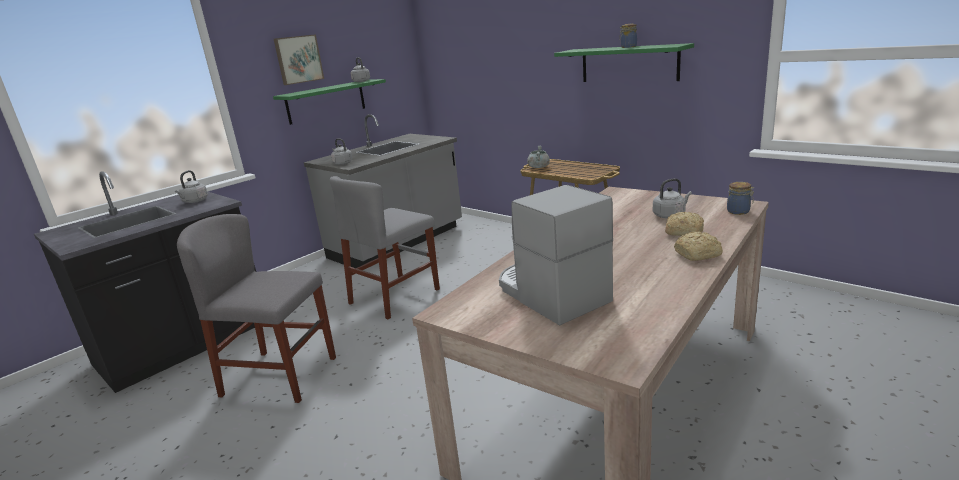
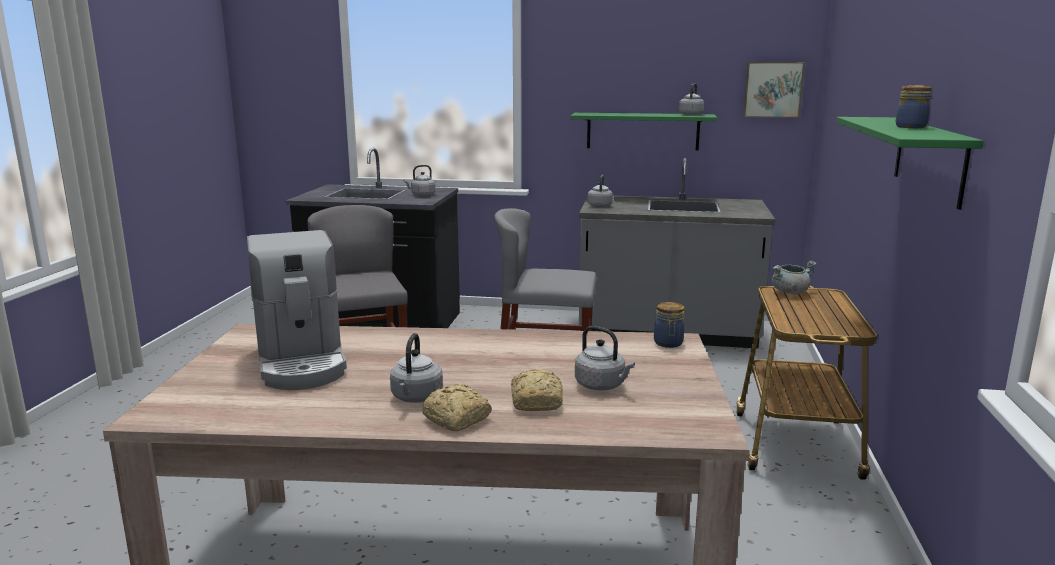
camera: 55 degrees right, 5 degrees down
(298, 59) = (618, 76): picture -> picture (772, 89)
(550, 294) = (301, 362): coffee machine -> coffee machine turned 135 degrees clockwise
(654, 262) = (416, 398): none -> grey kettle
(739, 211) = (666, 430): jar -> jar (668, 343)

